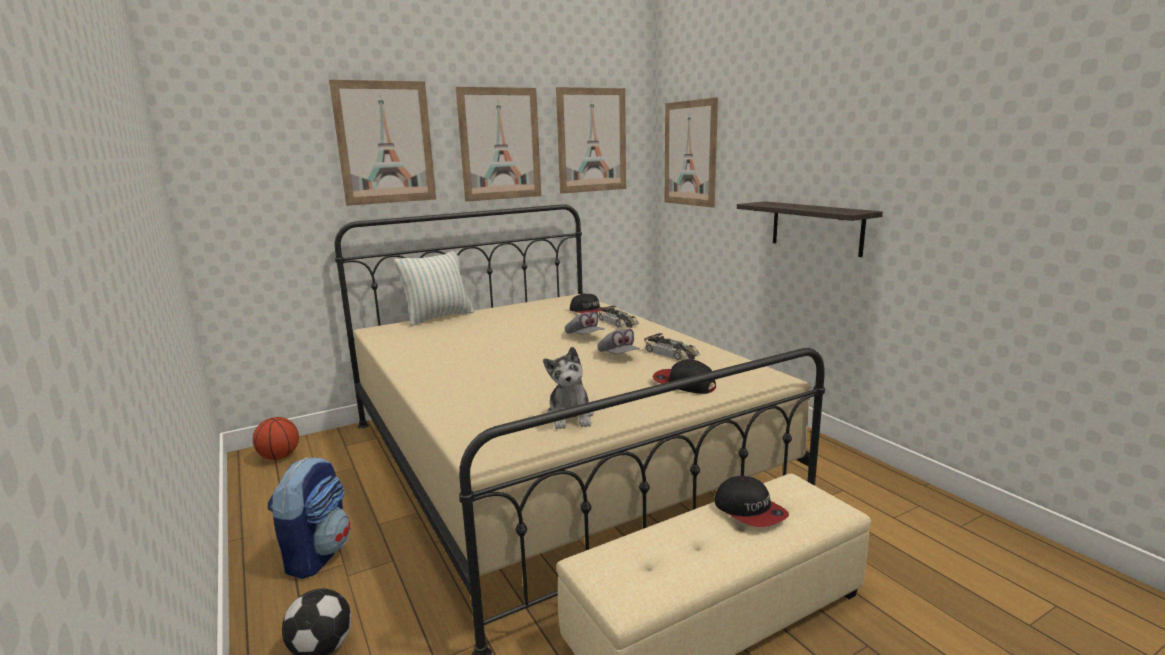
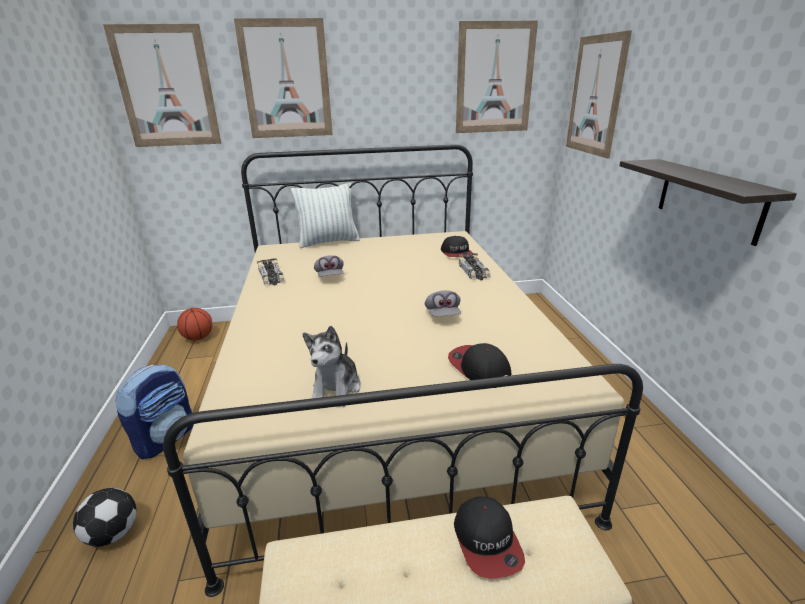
camera: 20 degrees right, 10 degrees up
(500, 144) = (396, 82): picture -> picture (166, 87)
(584, 336) = (430, 284): grey cap -> grey cap (330, 277)
(672, 353) = (496, 322): toy car -> toy car (271, 277)

